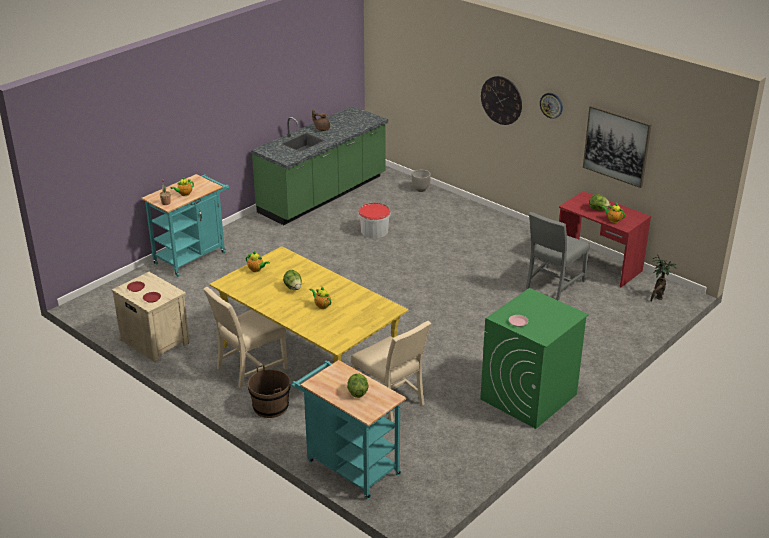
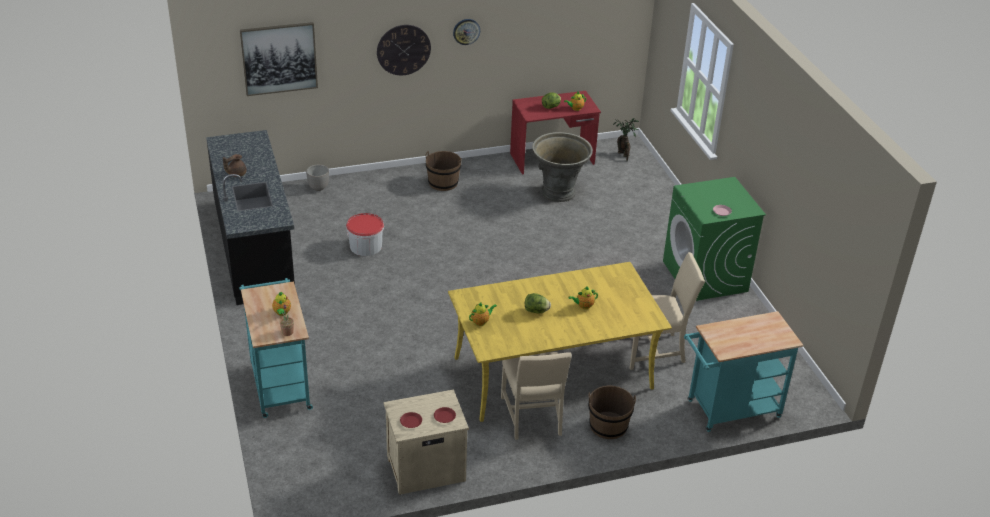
camera: 60 degrees left, 5 degrees up
(323, 195) = (255, 248): green counter -> black counter
(357, 392) = (754, 333): lettuce -> none
(494, 231) = (443, 183): none -> brown bucket
(553, 284) = (559, 193): grey chair -> grey planter
(616, 146) = (543, 41): picture -> picture (279, 58)

